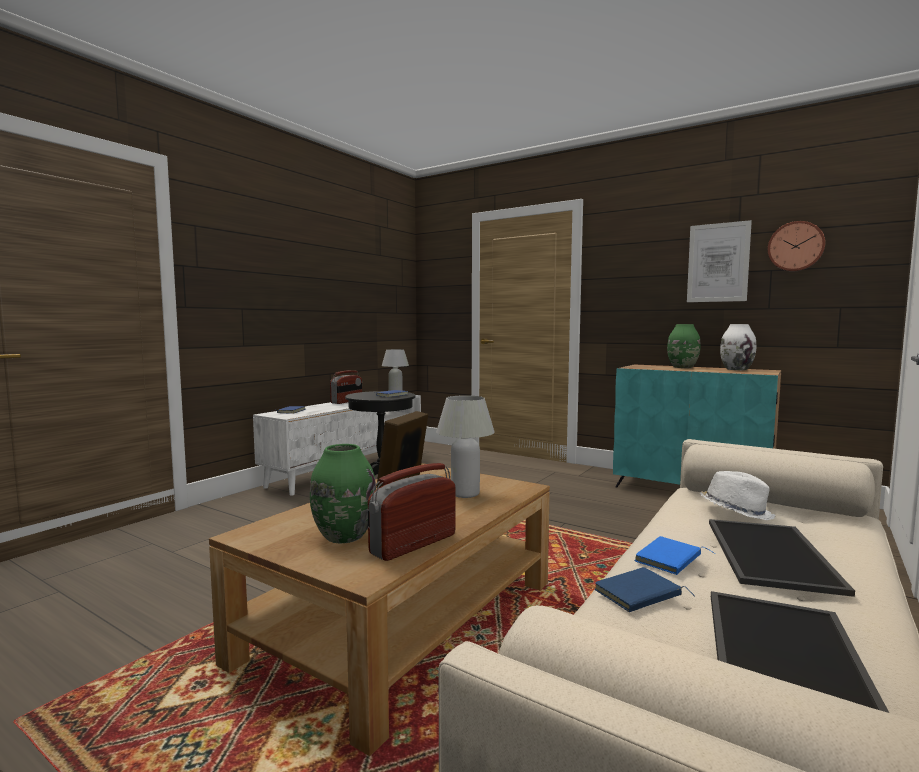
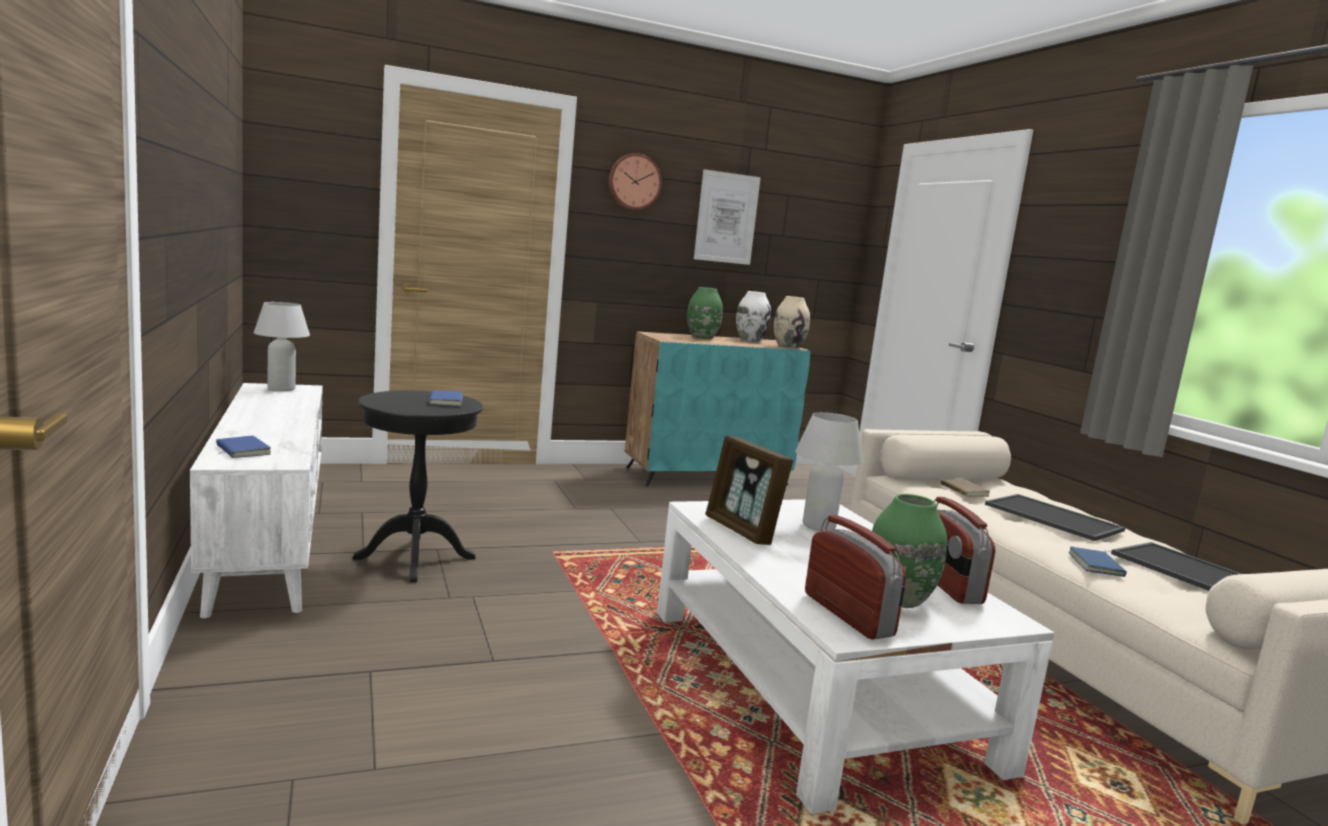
camera: 55 degrees left, 5 degrees up
(347, 401) = (252, 413): radio -> radio (848, 614)
(403, 620) = (814, 684): brown coffee table -> white coffee table
(670, 560) = (1046, 537): blue book -> none
(736, 511) = (962, 490): white hat -> brown book
(761, 373) = (788, 346): none -> beige vase
(795, 246) = (792, 214): wall clock -> wall clock (634, 181)

